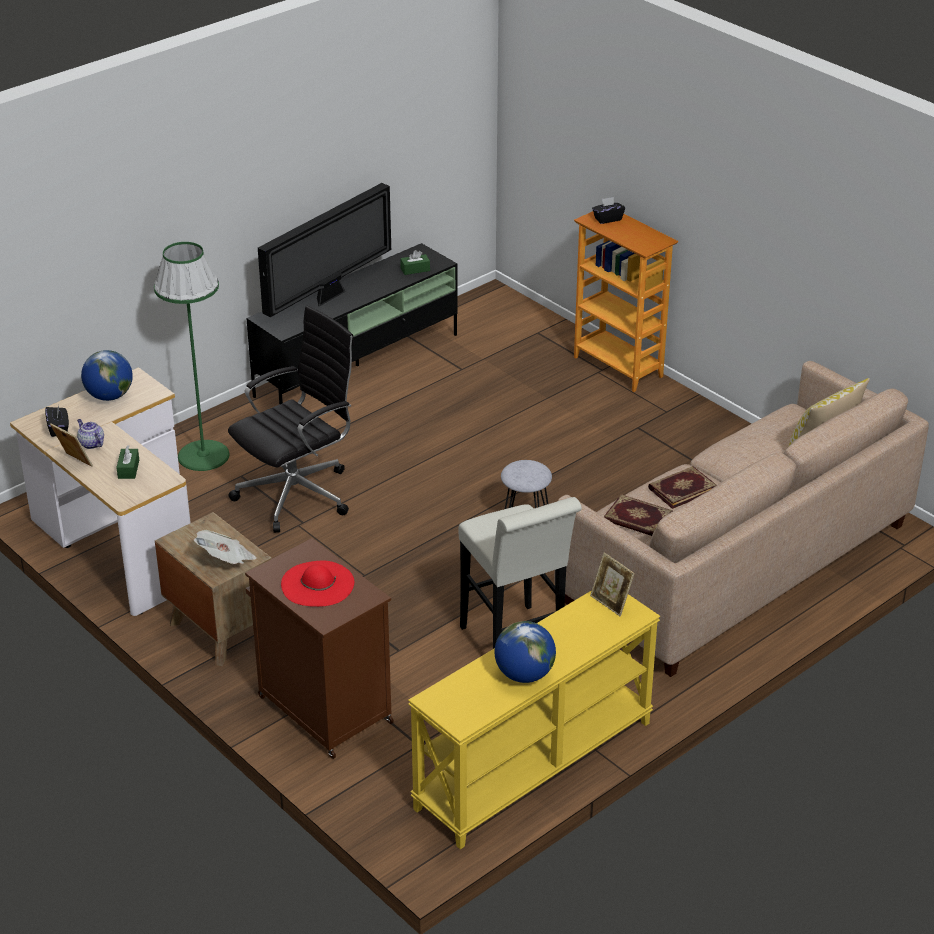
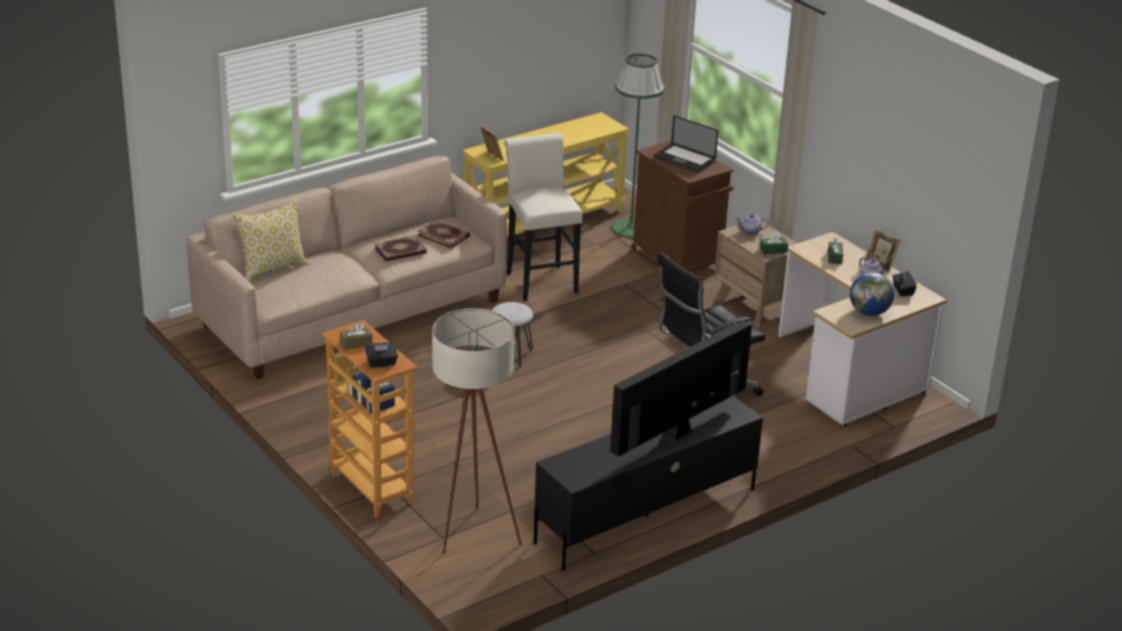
camera: 175 degrees left, 5 degrees down
(203, 455) = (792, 435): green floor lamp -> green floor lamp (631, 228)
(226, 560) = (750, 232): newspaper -> teapot
(317, 584) = (684, 159): red hat -> laptop
(415, 269) = (583, 457): green tissue box -> green tissue box (773, 250)
(511, 333) = (472, 539): none -> beige floor lamp
(524, 674) = (557, 132): globe -> none
(640, 234) = (356, 343): none -> brown tissue box

